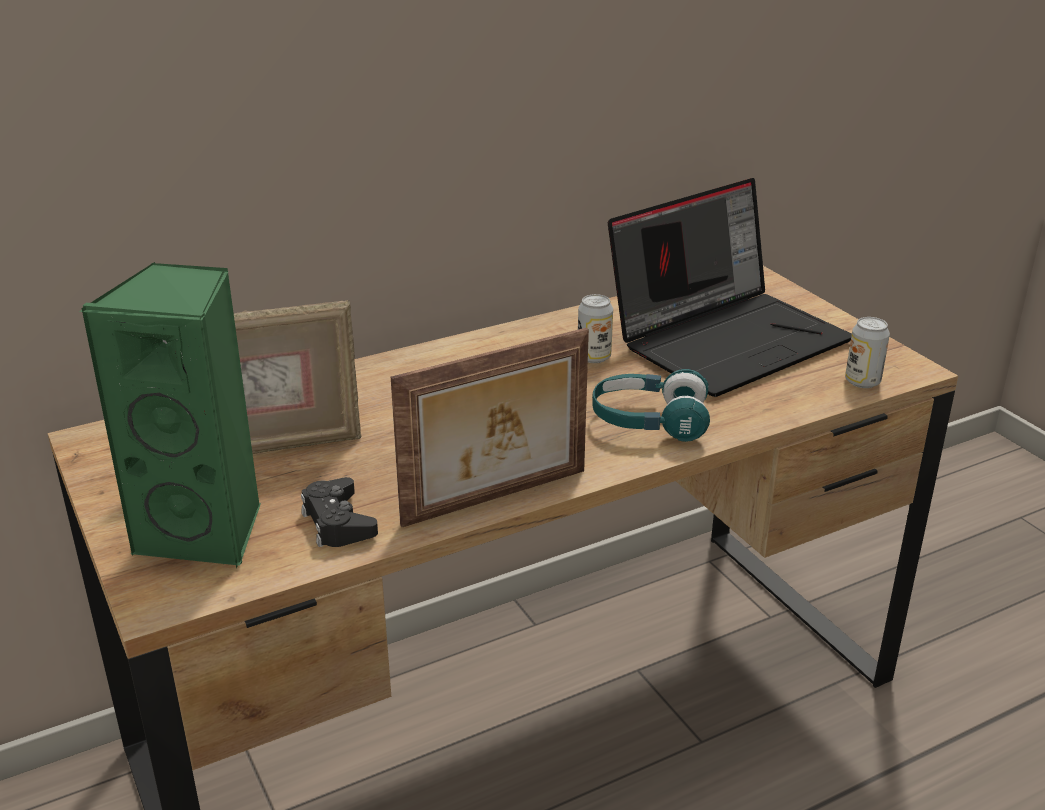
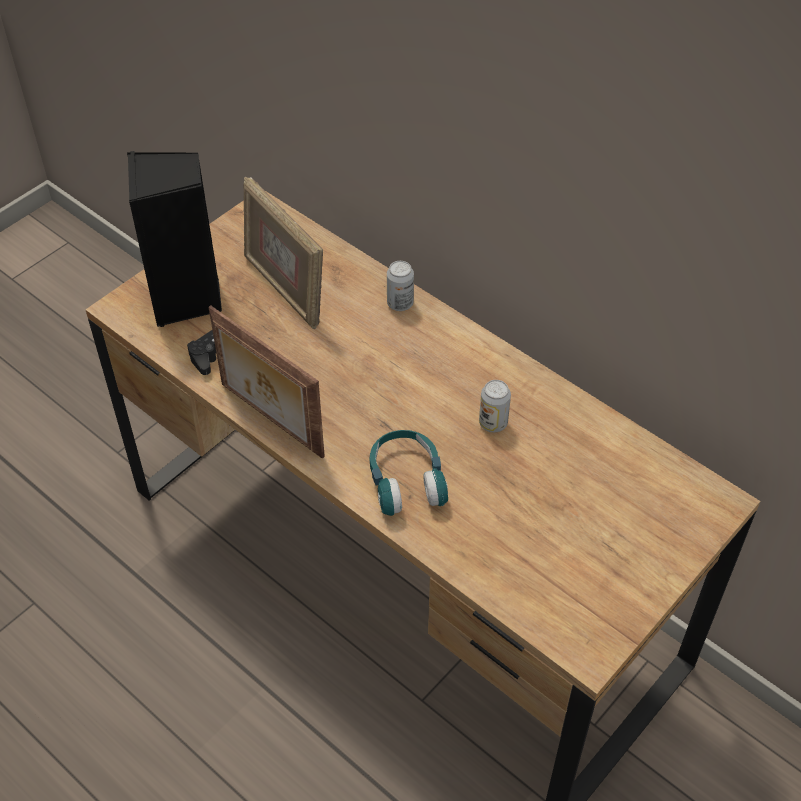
camera: 70 degrees right, 20 degrees up
(207, 531) = (187, 300): green speaker -> black speaker
(728, 338) = (575, 506): laptop -> none
(862, 381) = (544, 617): can -> can (400, 303)

